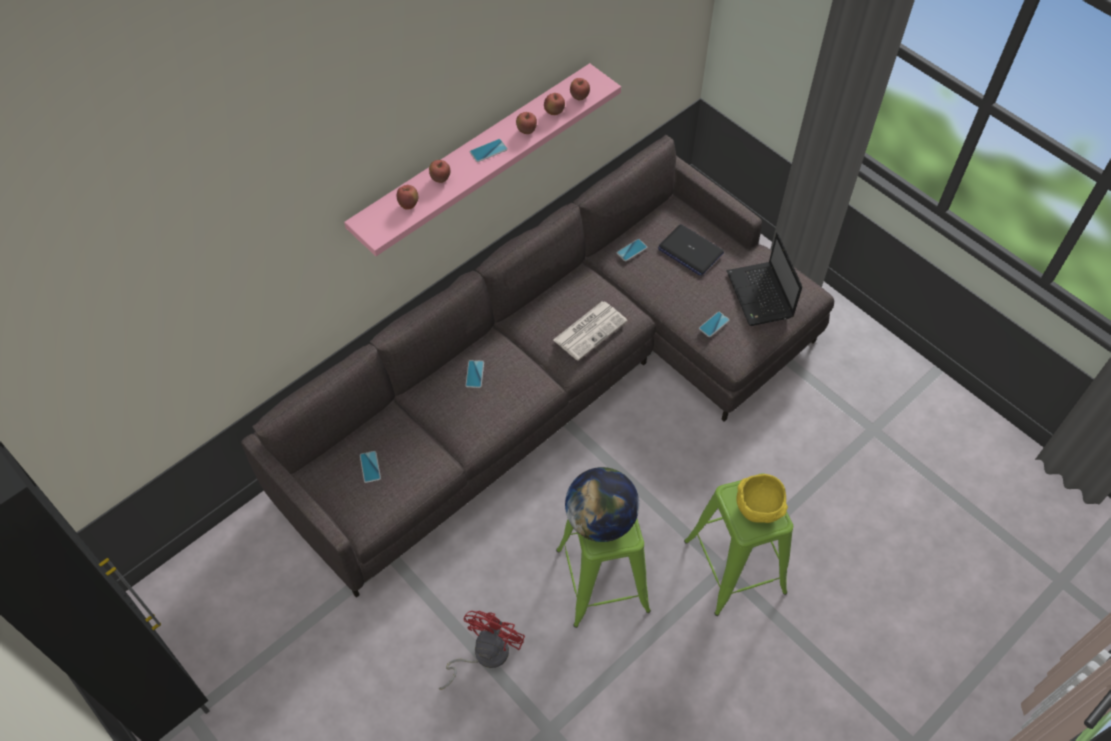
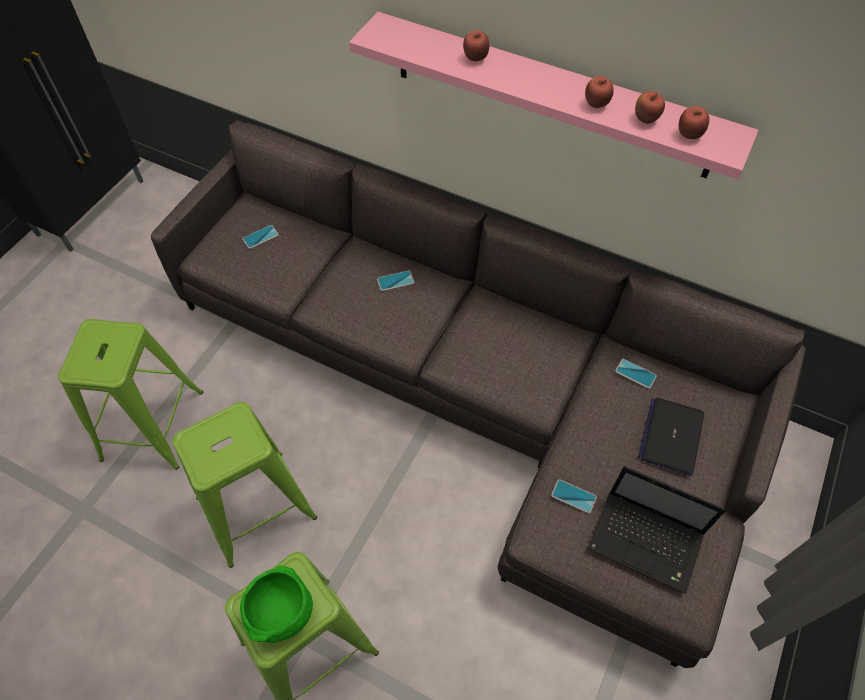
camera: 70 degrees right, 0 degrees up
(408, 204) = (424, 46): apple -> none
(483, 655) = (152, 426): red fan -> green stool
(488, 151) = (542, 83): phone -> none
(590, 330) = (498, 365): newspaper -> none
(601, 520) = (222, 436): globe -> none
(759, 509) = (282, 615): yellow bowl -> green bowl
(760, 296) = (648, 542): laptop -> laptop turned 120 degrees counterclockwise

